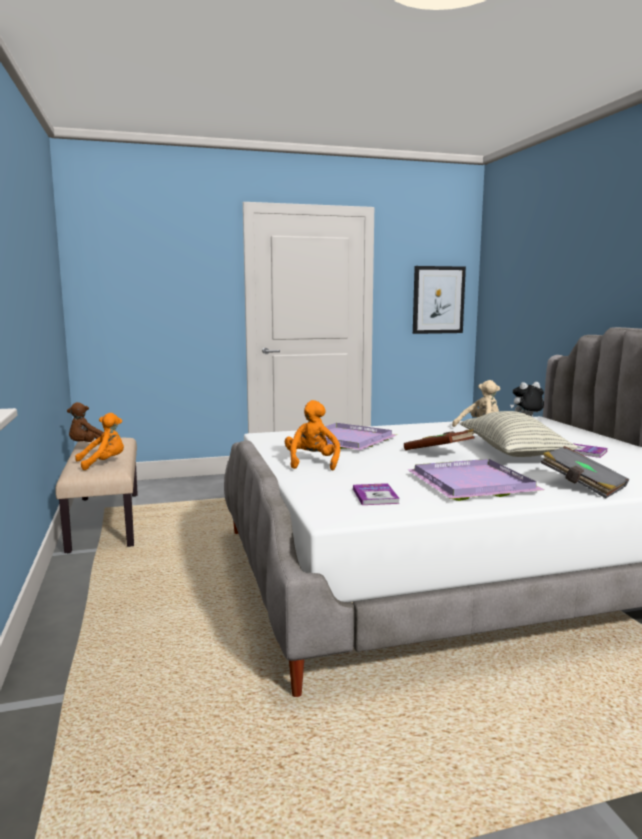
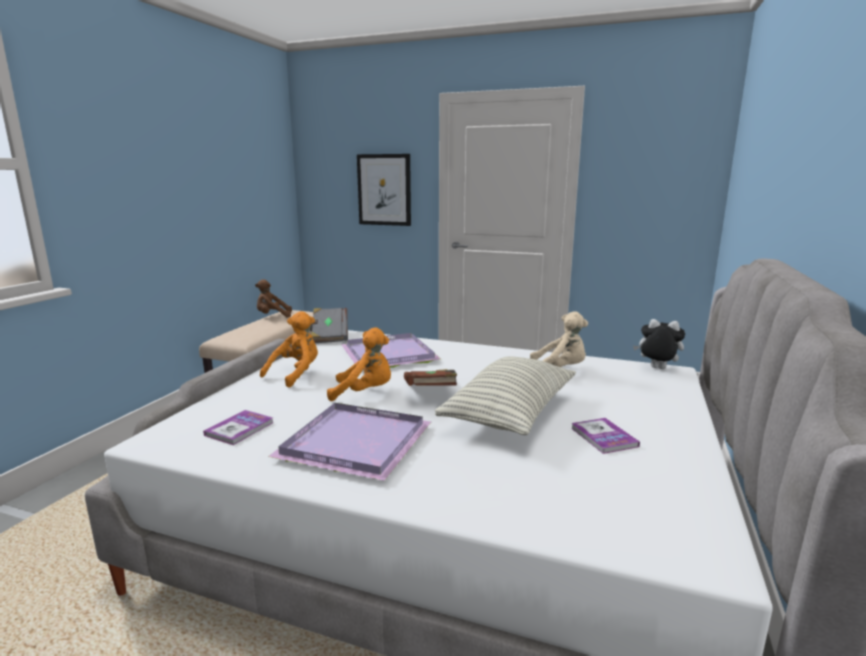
camera: 35 degrees right, 5 degrees up
(104, 463) = (247, 334): orange plush toy -> orange plush toy (365, 393)
(438, 300) = (665, 196): picture -> picture (384, 190)
(582, 486) = (459, 490): grey book -> grey book (329, 336)

